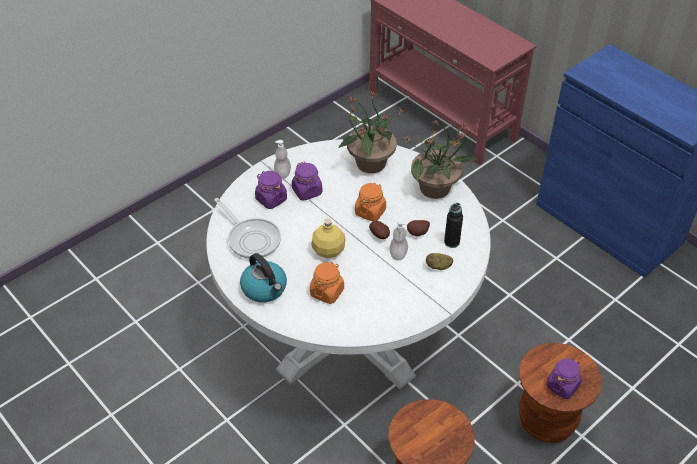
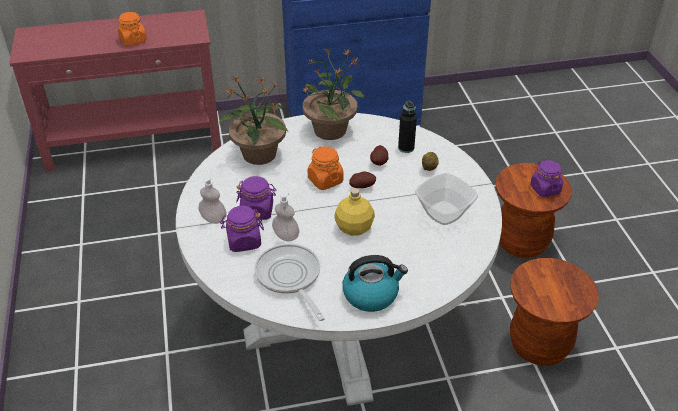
camera: 60 degrees left, 5 degrees down
(252, 239) = (290, 278): frying pan -> frying pan turned 105 degrees counterclockwise
(327, 292) = (409, 250): orange jar -> orange jar (133, 40)
(387, 296) = (444, 212): none -> bowl
(398, 254) = (395, 185): soap dispenser -> soap dispenser (286, 236)

